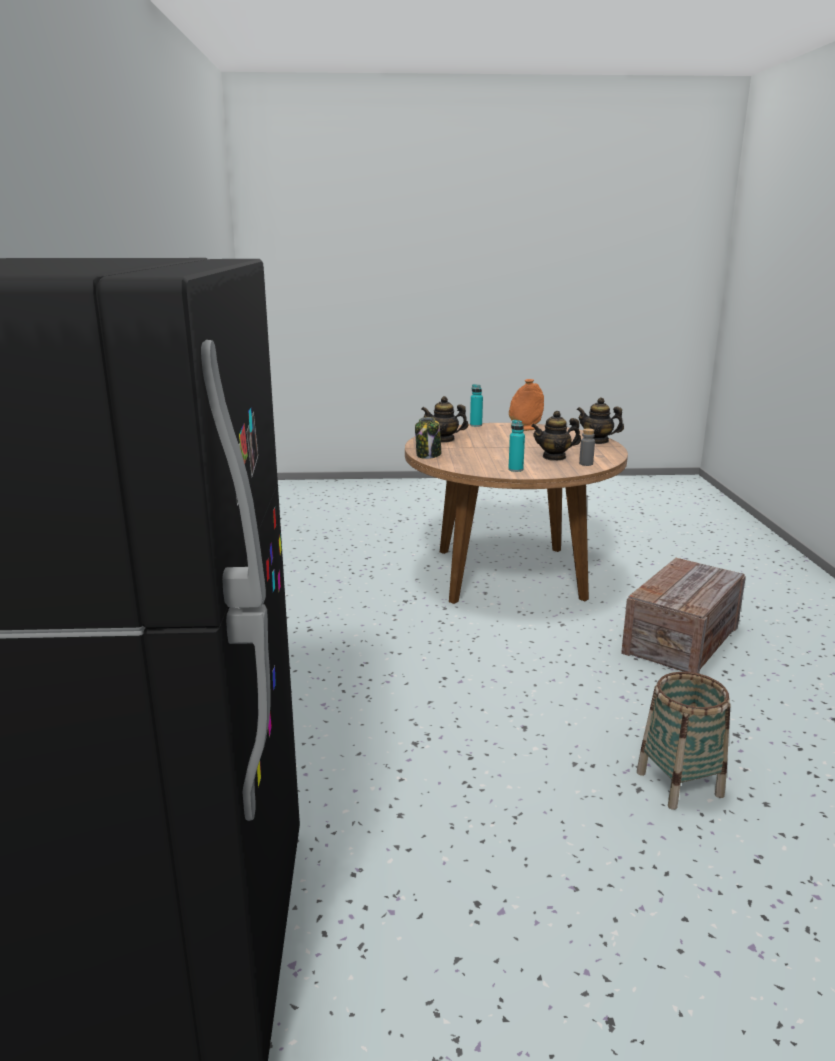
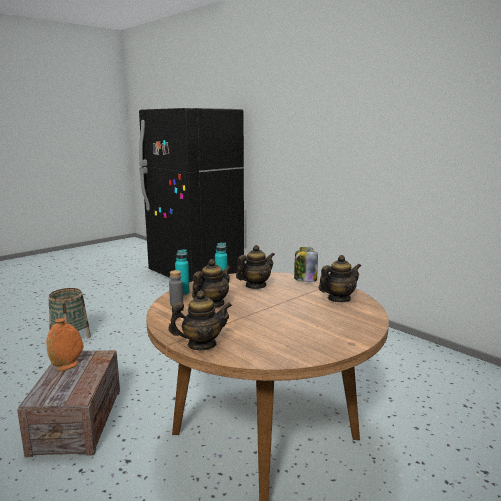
camera: 140 degrees right, 5 degrees down
(476, 425) = (371, 332): turquoise bottle -> turquoise bottle (182, 293)
(487, 461) = (255, 286): none -> teapot
(525, 429) = (311, 343): orange vase -> orange vase (67, 366)

